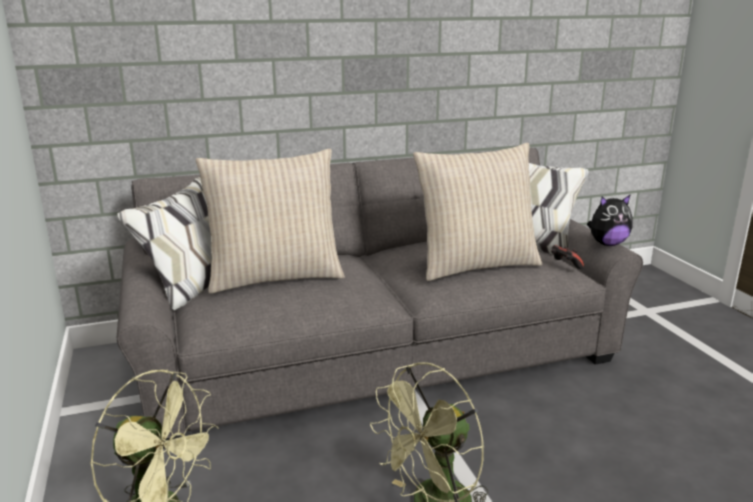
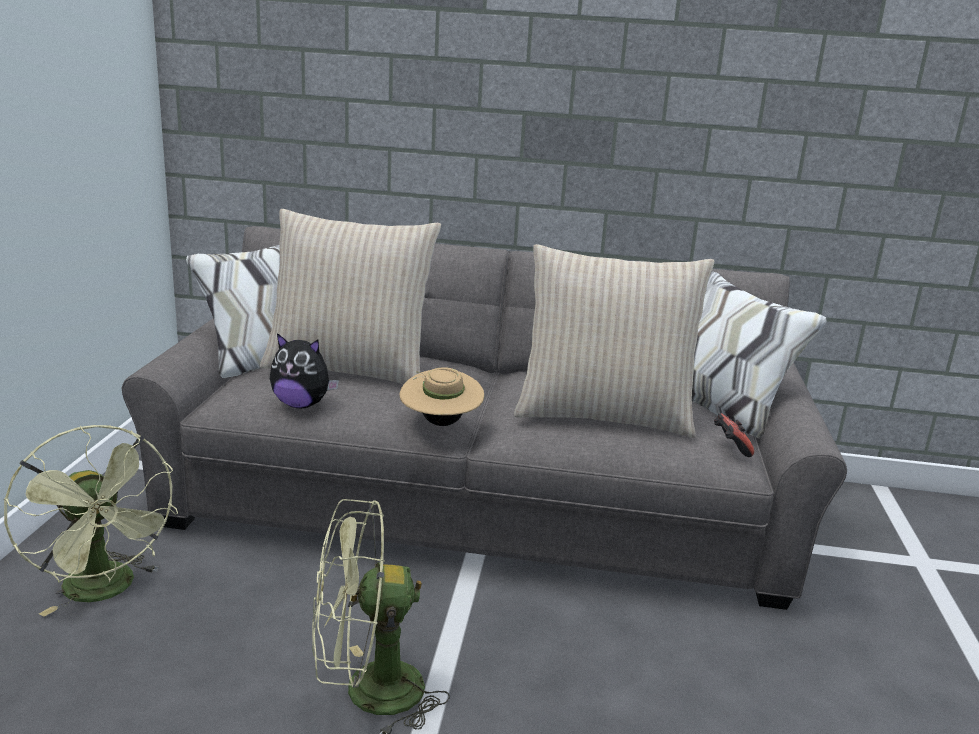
camera: 25 degrees right, 0 degrees up
(381, 298) = (440, 423): none -> beige hat
(607, 244) = (808, 431): plush toy -> plush toy (302, 404)

